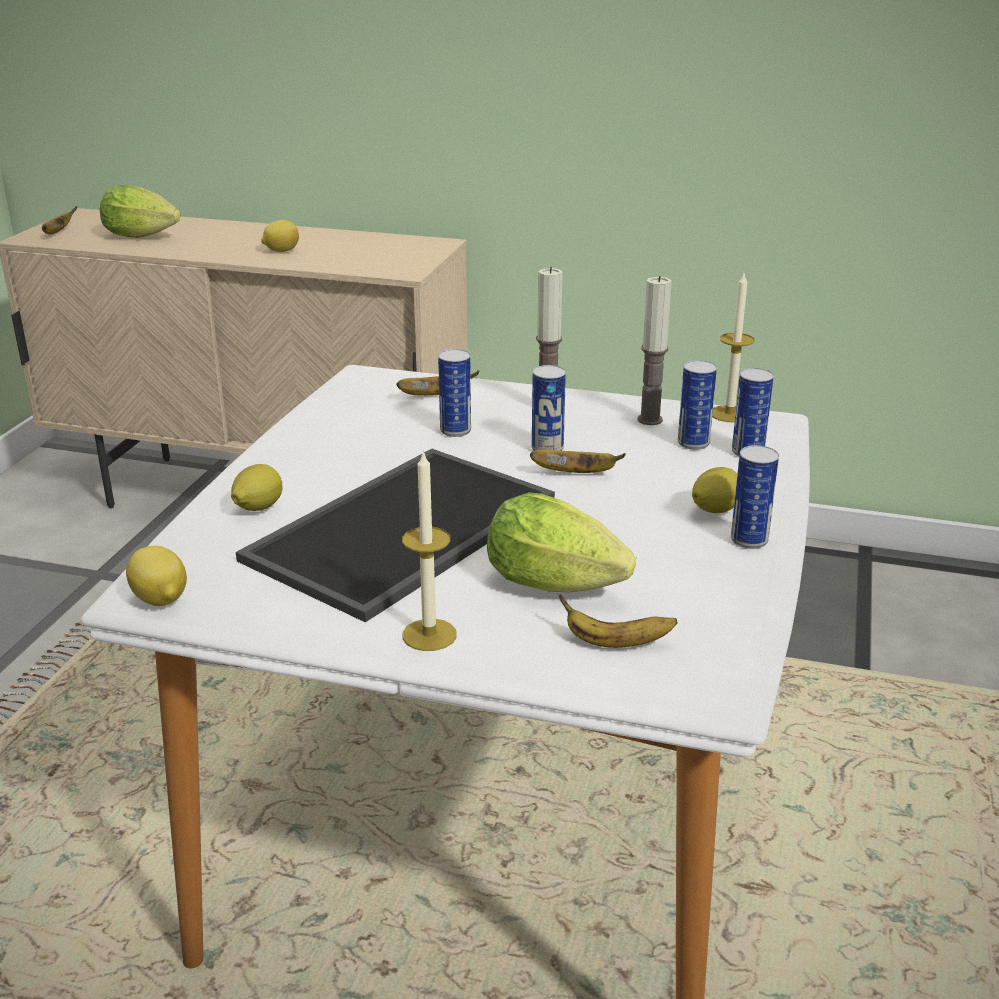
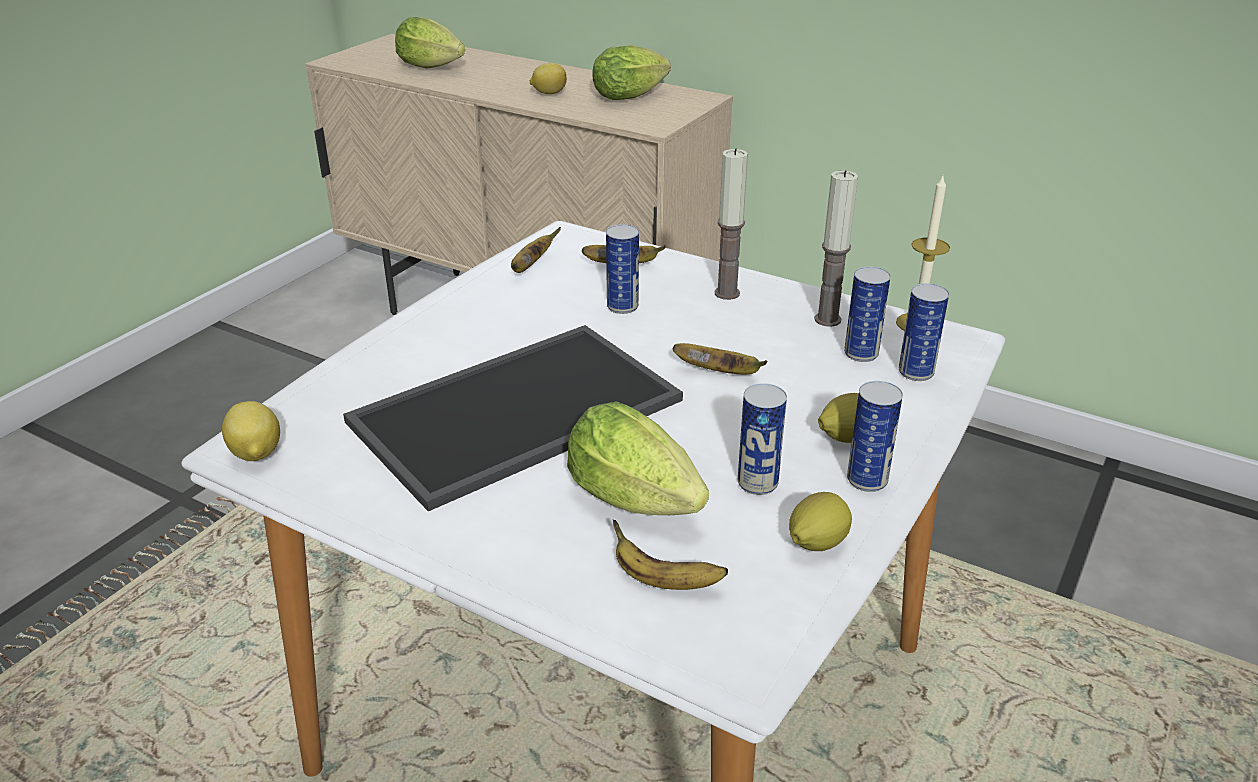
camera: 15 degrees right, 5 degrees up
(57, 233) = (361, 57): banana -> banana (530, 266)
(258, 508) = (393, 367): lemon -> lemon (816, 543)
(368, 247) = (632, 96): none -> lettuce
(429, 635) = (482, 537): candle -> none
(547, 449) = (704, 340): can -> can (757, 483)

